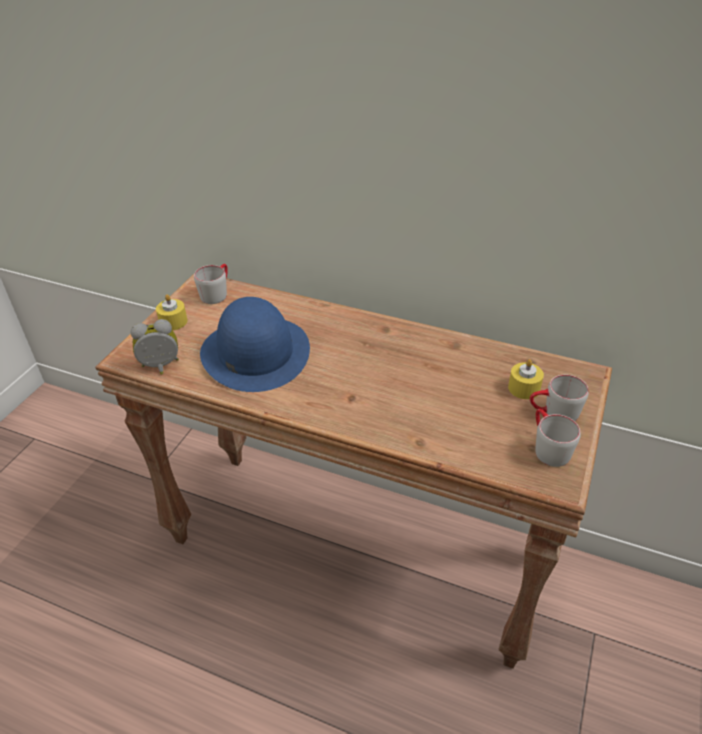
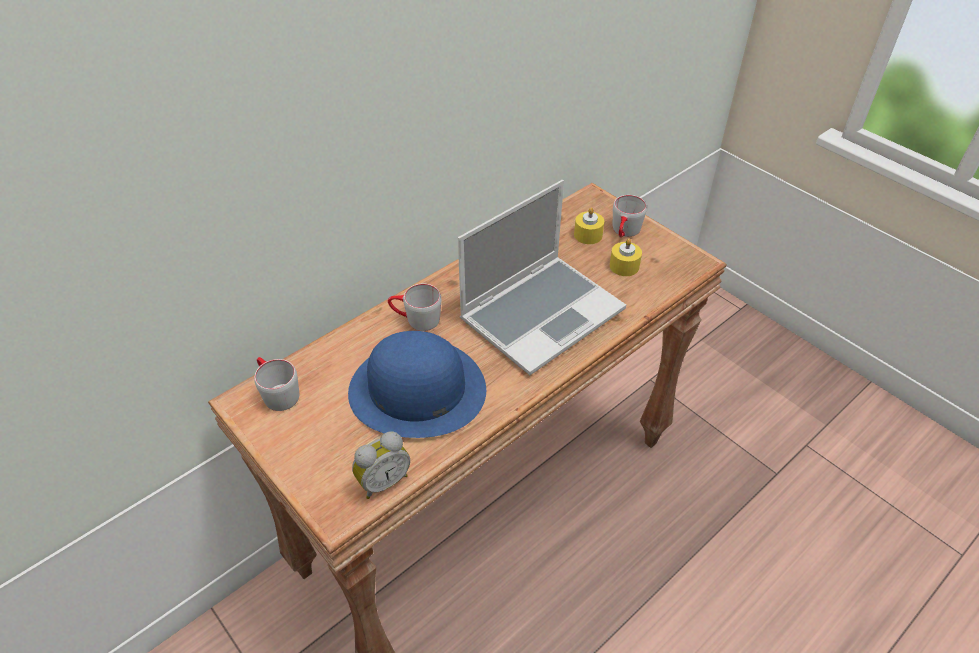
camera: 65 degrees left, 5 degrees up
(161, 367) = (383, 481): alarm clock -> alarm clock turned 135 degrees counterclockwise
(173, 322) = (301, 448): yellow candle -> yellow candle (624, 266)
(388, 391) = (542, 313): none -> laptop
(547, 447) = (658, 252): grey mug -> grey mug (415, 319)

